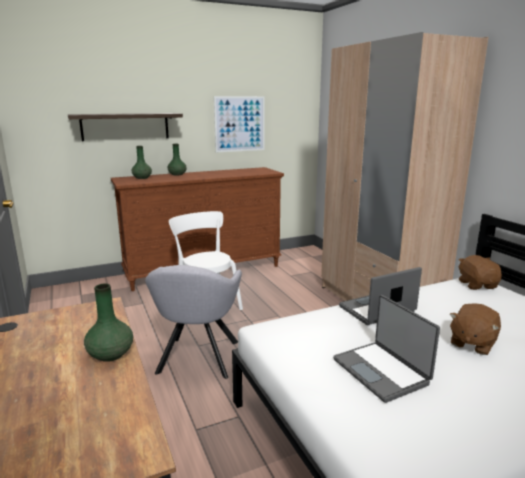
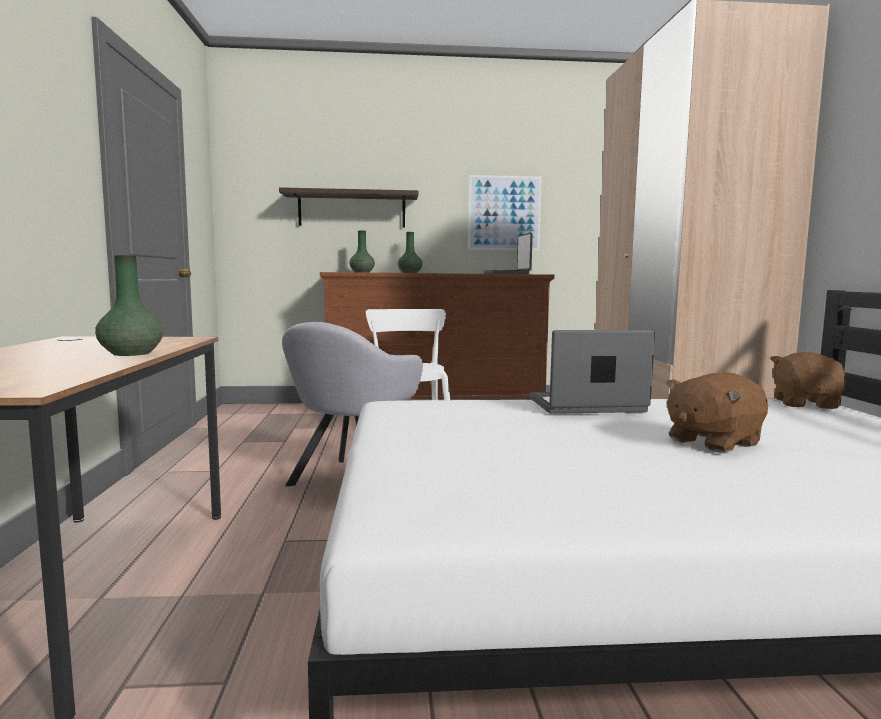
camera: 20 degrees right, 10 degrees down
(381, 371) = (513, 445): laptop -> laptop (507, 274)

